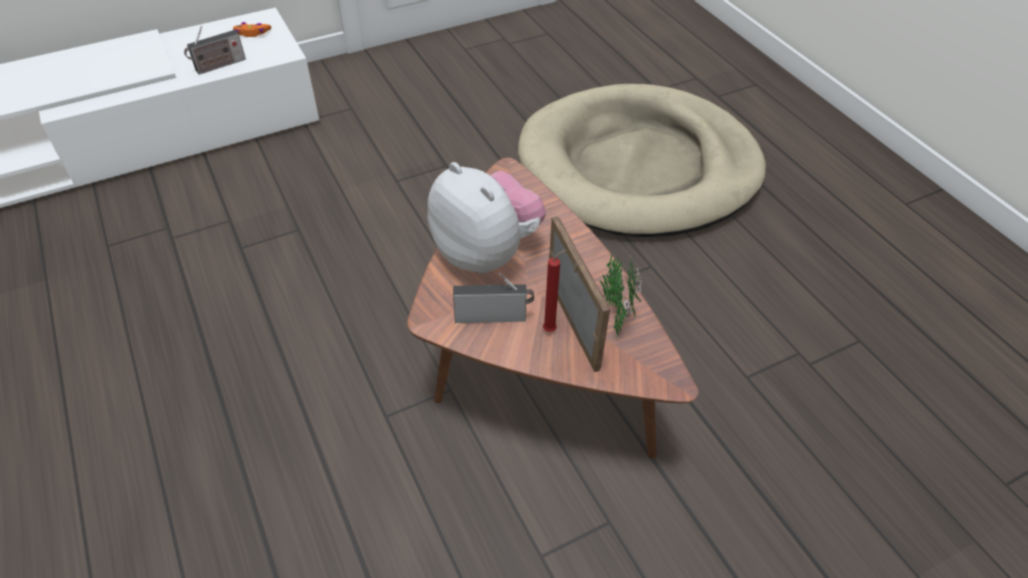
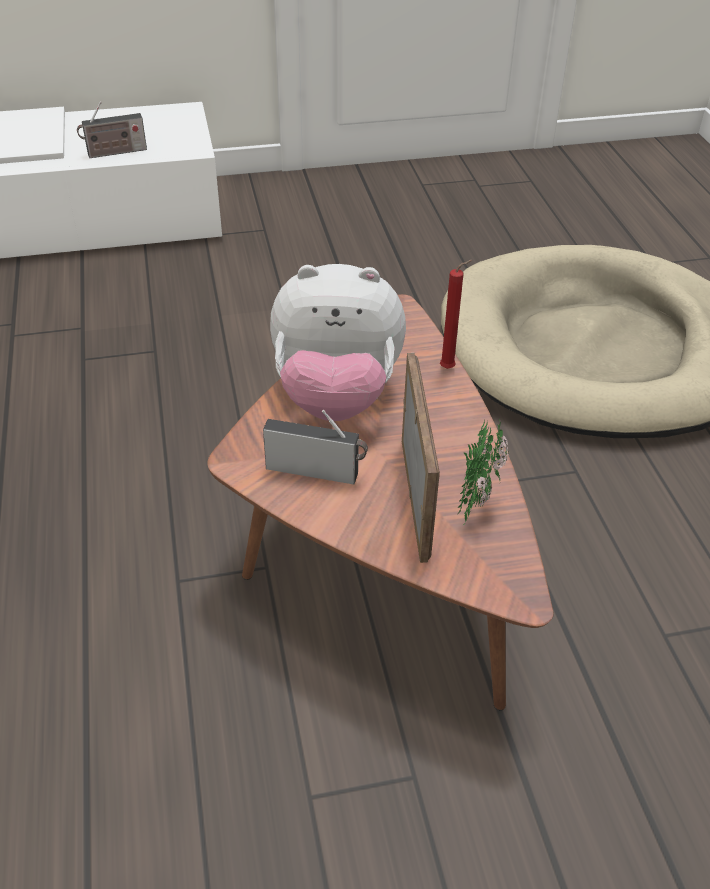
camera: 15 degrees right, 5 degrees down
(252, 33) = (165, 124): orange game controller -> none
(486, 253) = (336, 397): plush toy -> plush toy turned 120 degrees clockwise
(551, 329) = (383, 500): red candle -> red candle (449, 368)

